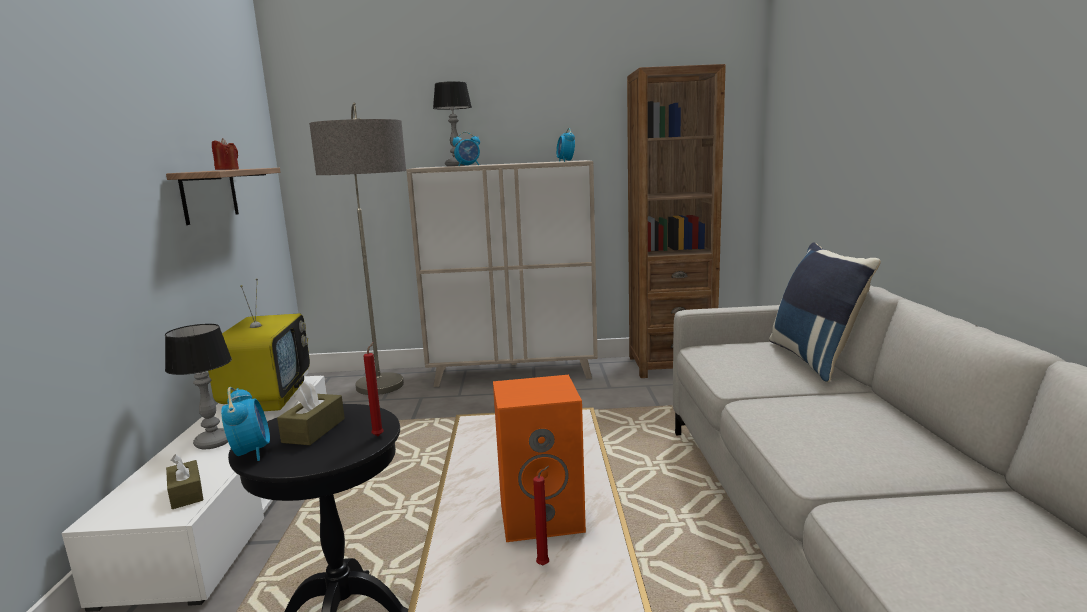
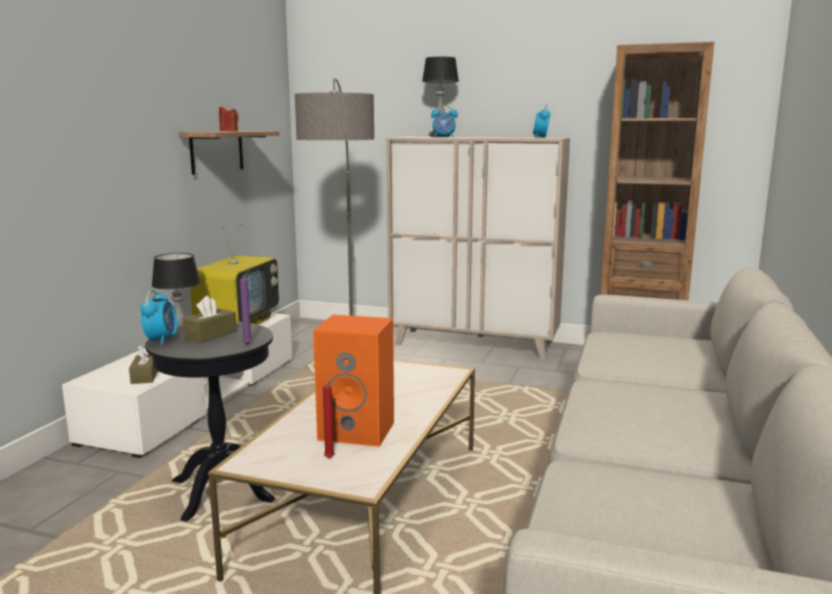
camera: 20 degrees right, 0 degrees up
(379, 435) = (249, 344): red candle -> purple candle
(815, 359) = (709, 358): blue pillow -> none

